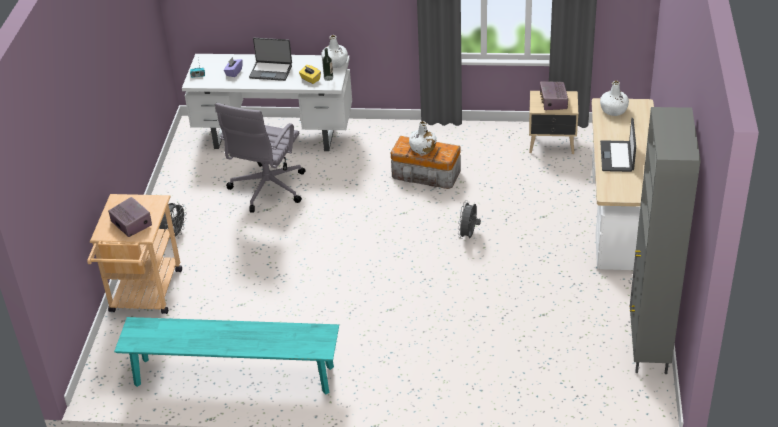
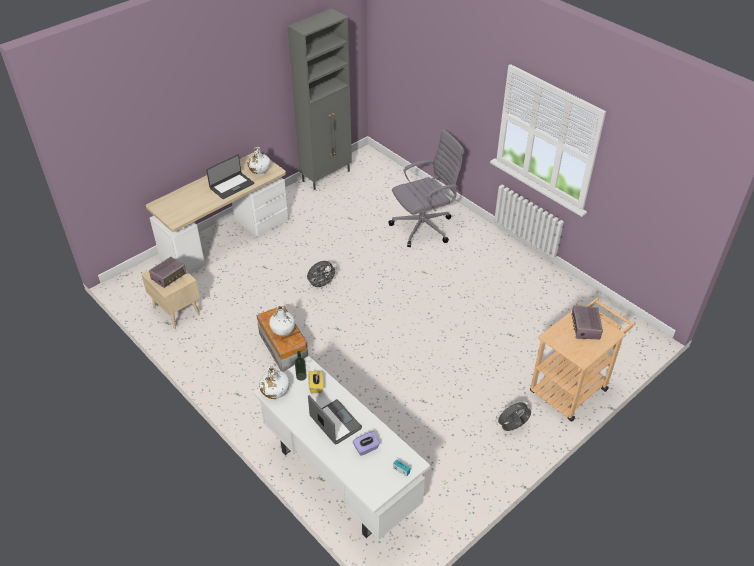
camera: 140 degrees left, 5 degrees up
(234, 376) = (553, 292): turquoise bench -> none
(266, 189) = (405, 421): grey office chair -> grey office chair (424, 227)
(614, 110) = (178, 212): white bottle -> white bottle (259, 169)

